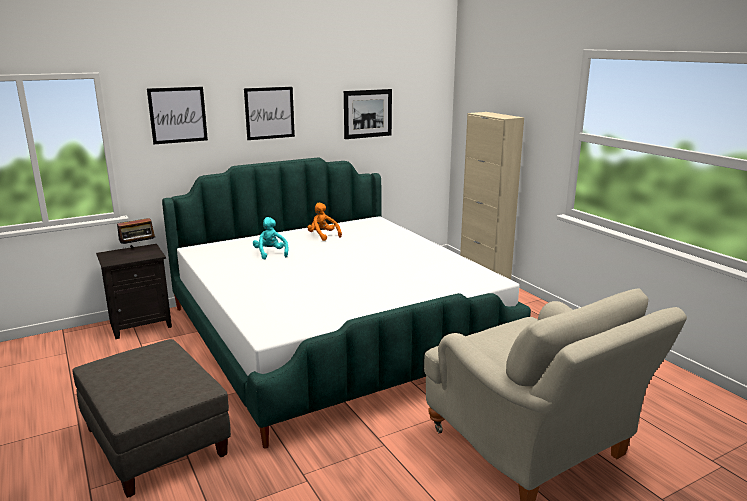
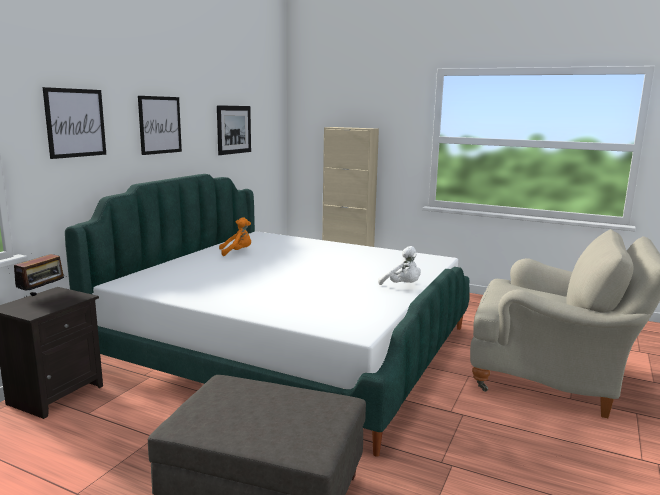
camera: 35 degrees left, 5 degrees down
(270, 254) = (216, 273): turquoise plush toy -> none
(323, 236) = (237, 252): orange plush toy -> orange plush toy turned 150 degrees clockwise
(394, 301) = (402, 286): none -> white plush toy

